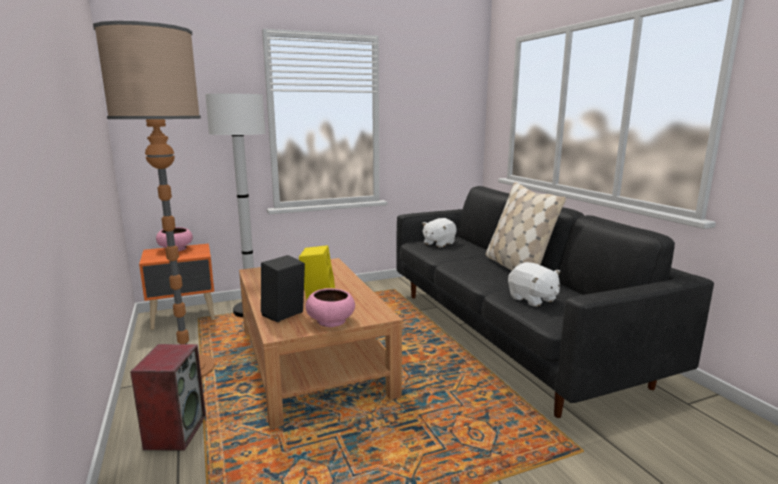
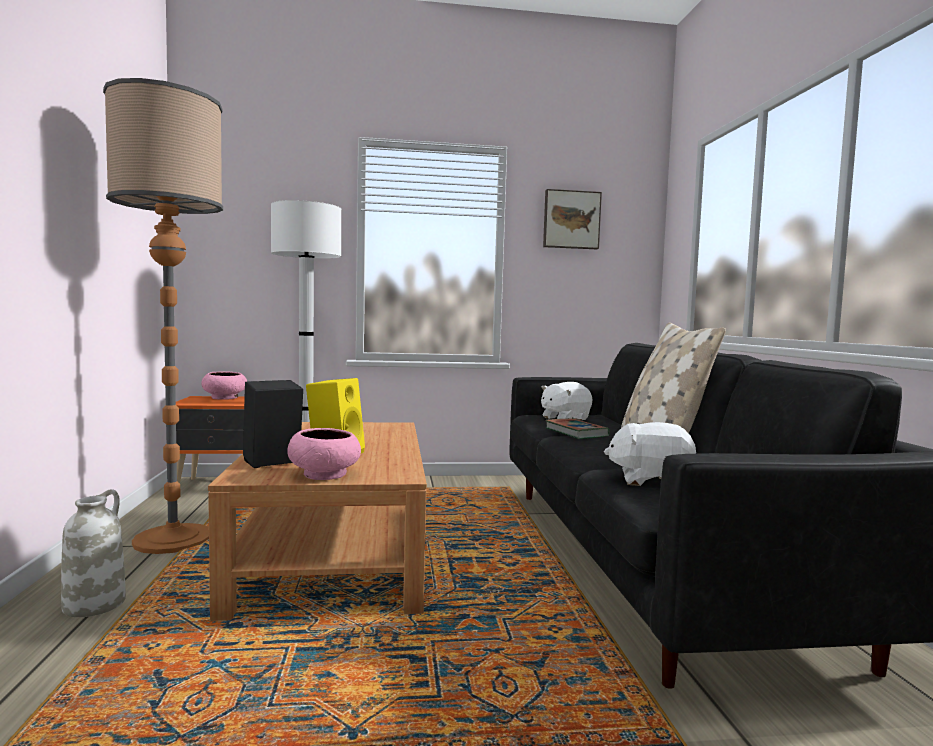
camera: 15 degrees right, 10 degrees down
(175, 431) = (94, 604): speaker -> white vase
(425, 92) = (571, 220): none -> picture
(457, 258) = (576, 433): none -> book
(532, 299) = (650, 481): white plush toy -> white plush toy turned 120 degrees clockwise

